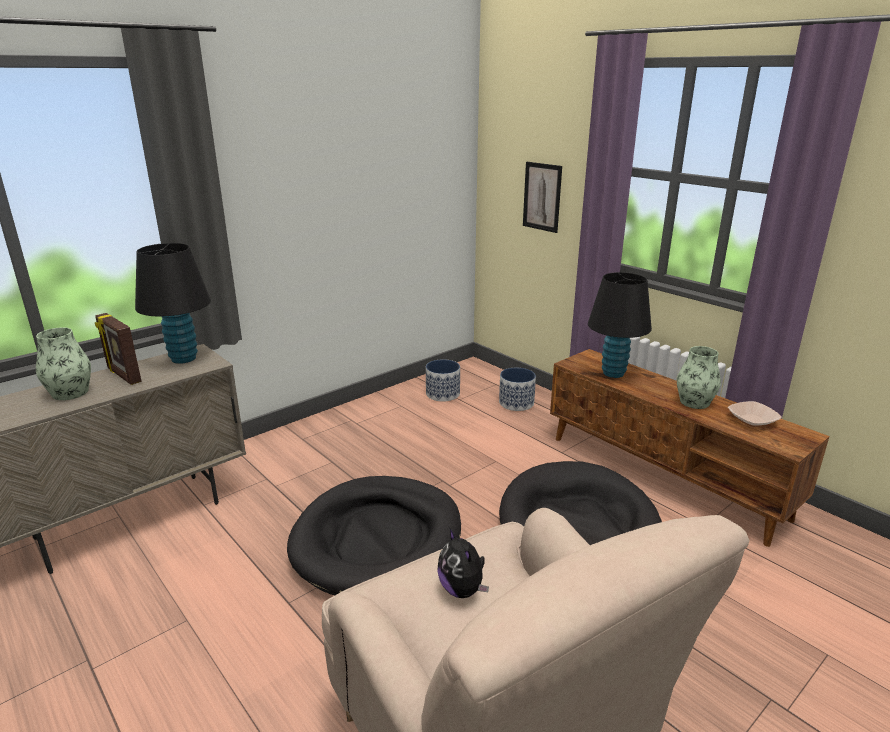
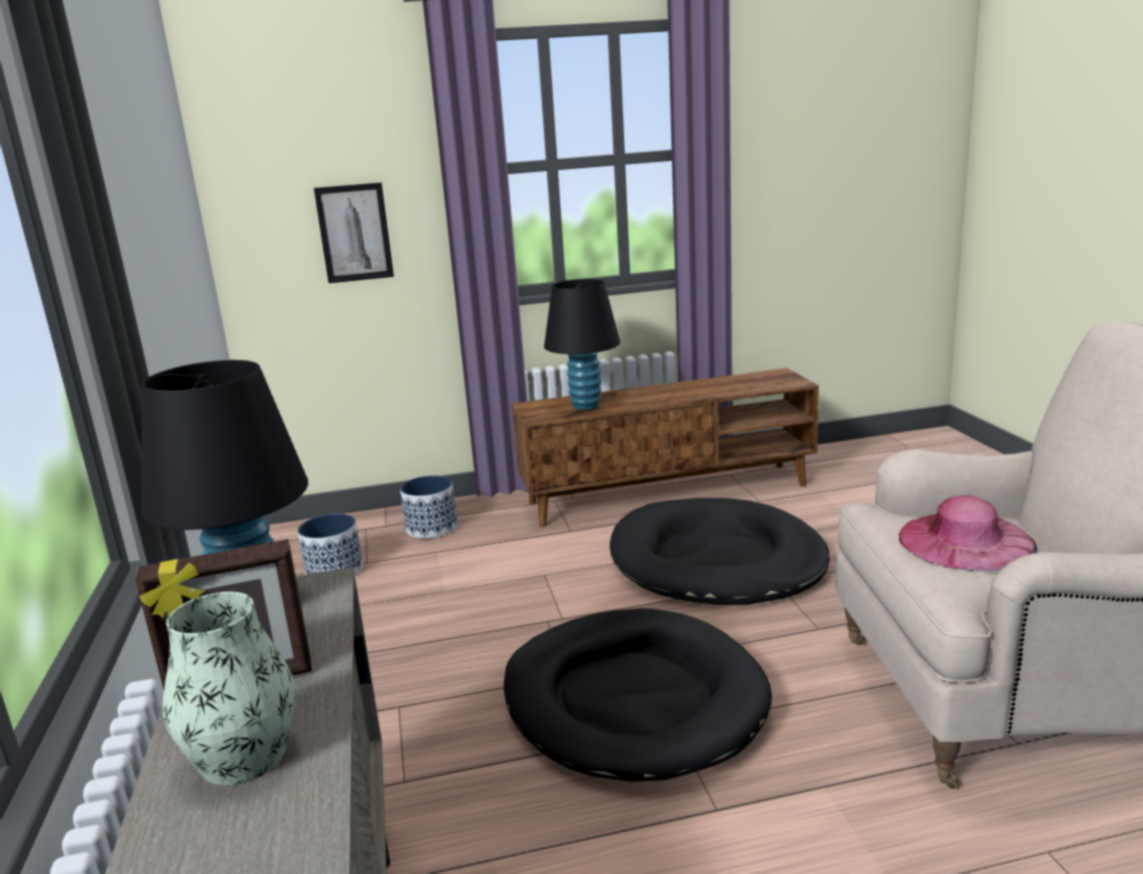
camera: 60 degrees left, 5 degrees down
(462, 589) = (965, 541): plush toy -> pink hat
(694, 402) = (685, 391): vase -> none
(752, 420) = (740, 381): bowl -> none

